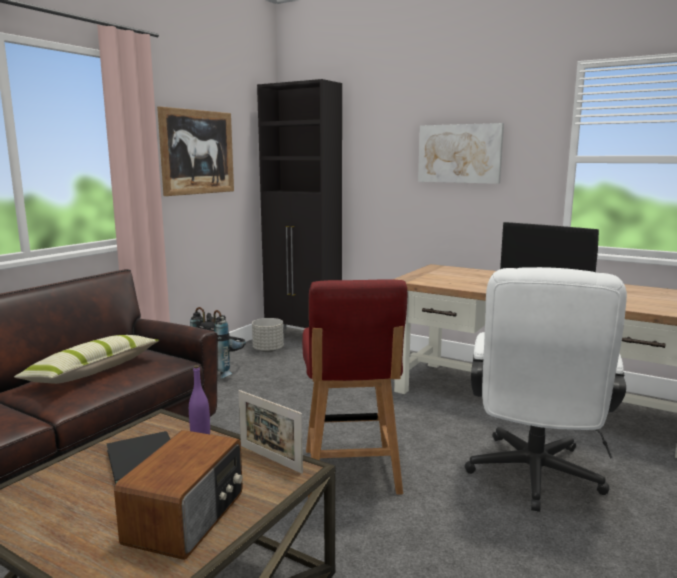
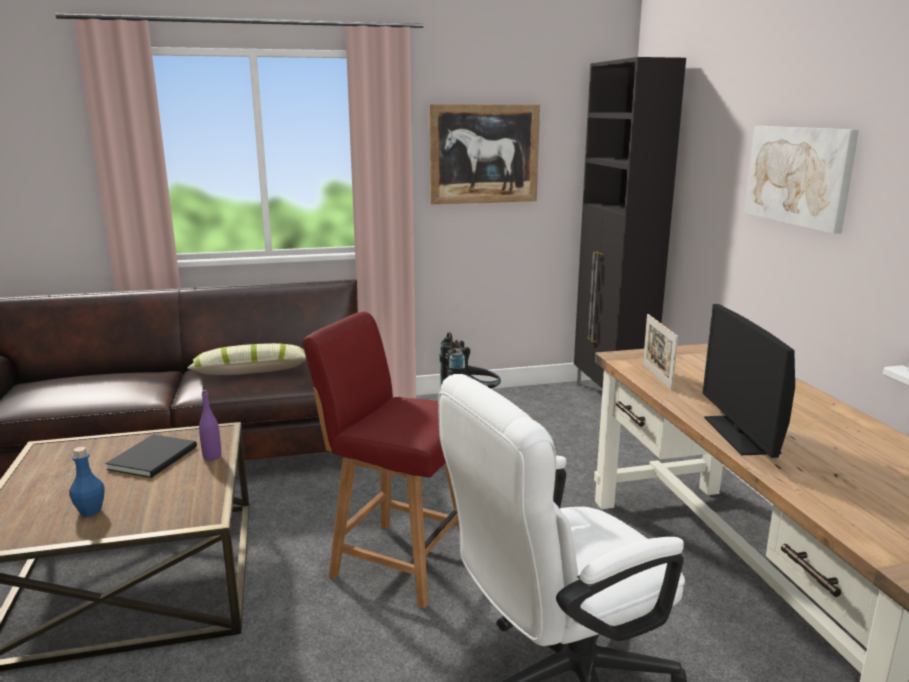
camera: 45 degrees right, 5 degrees up
(188, 517) = (90, 511): radio -> blue bottle
(268, 350) = (547, 401): grey planter -> none
(270, 459) = (208, 497): picture frame -> picture frame (657, 376)
(351, 472) = (399, 561): red chair -> red chair turned 75 degrees clockwise

